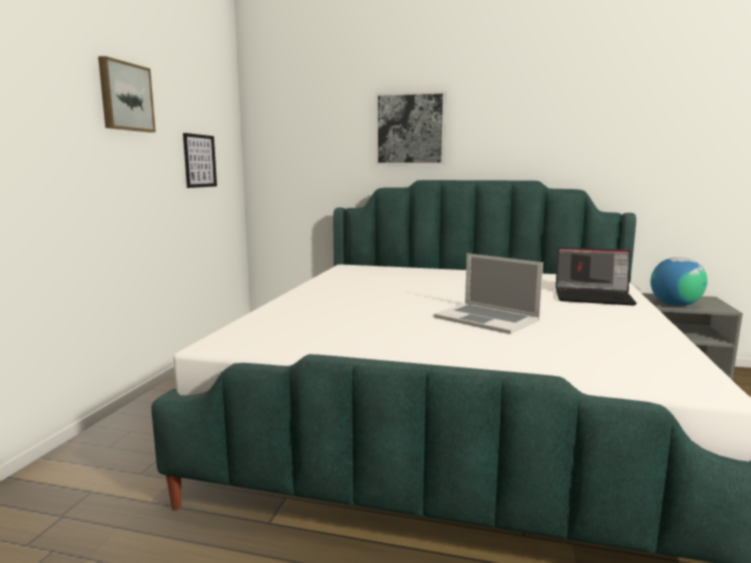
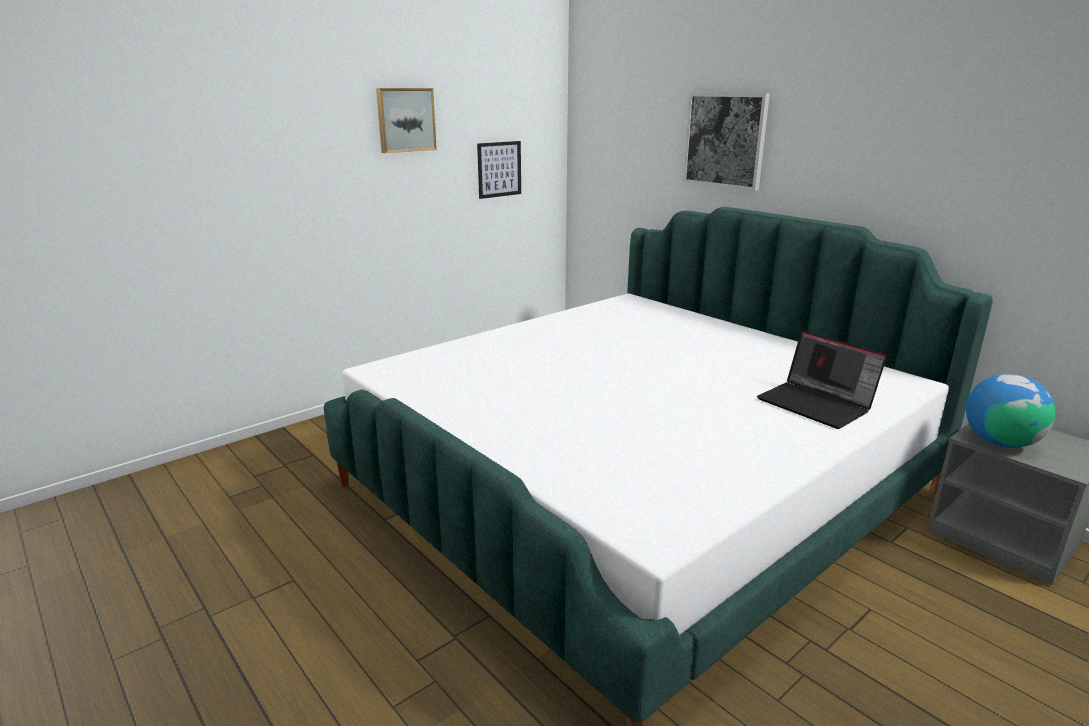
camera: 35 degrees right, 10 degrees up
(486, 318) = (628, 400): laptop -> none

